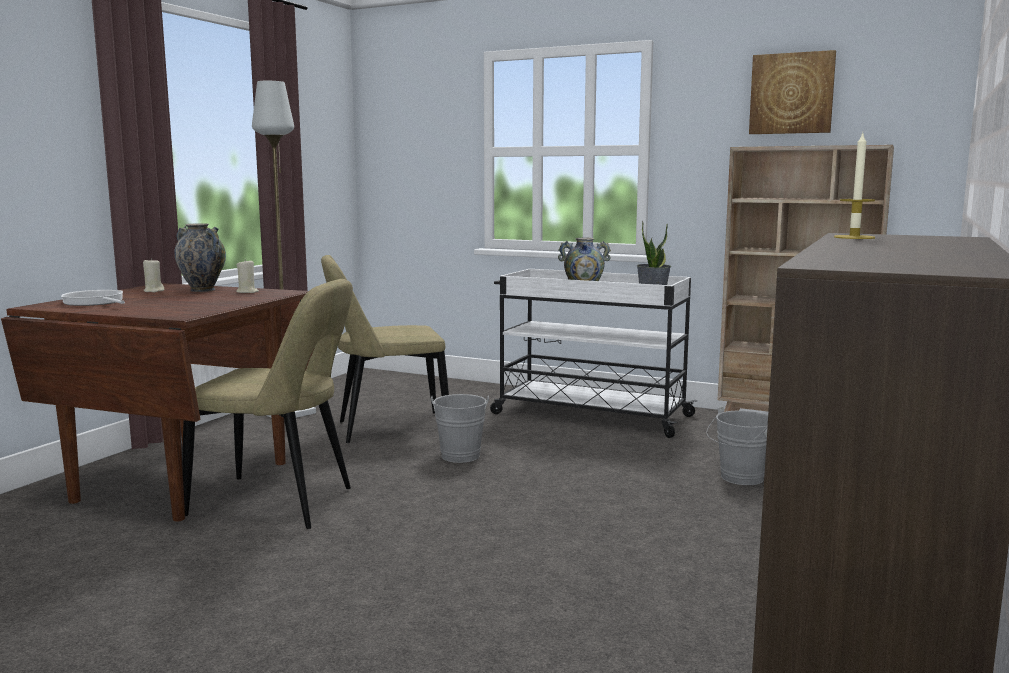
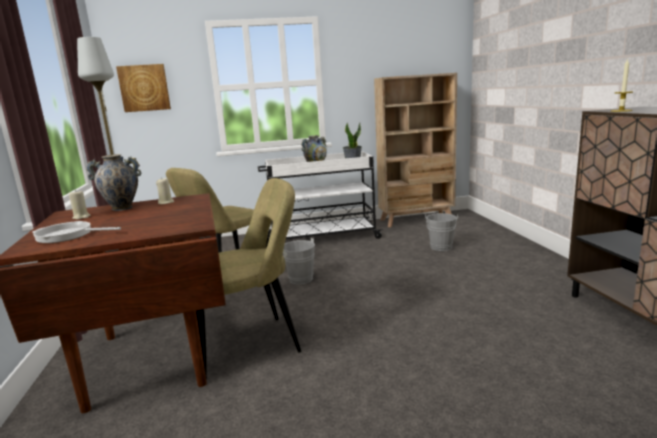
camera: 35 degrees left, 5 degrees up
(791, 93) = (394, 48): picture -> picture (144, 88)

